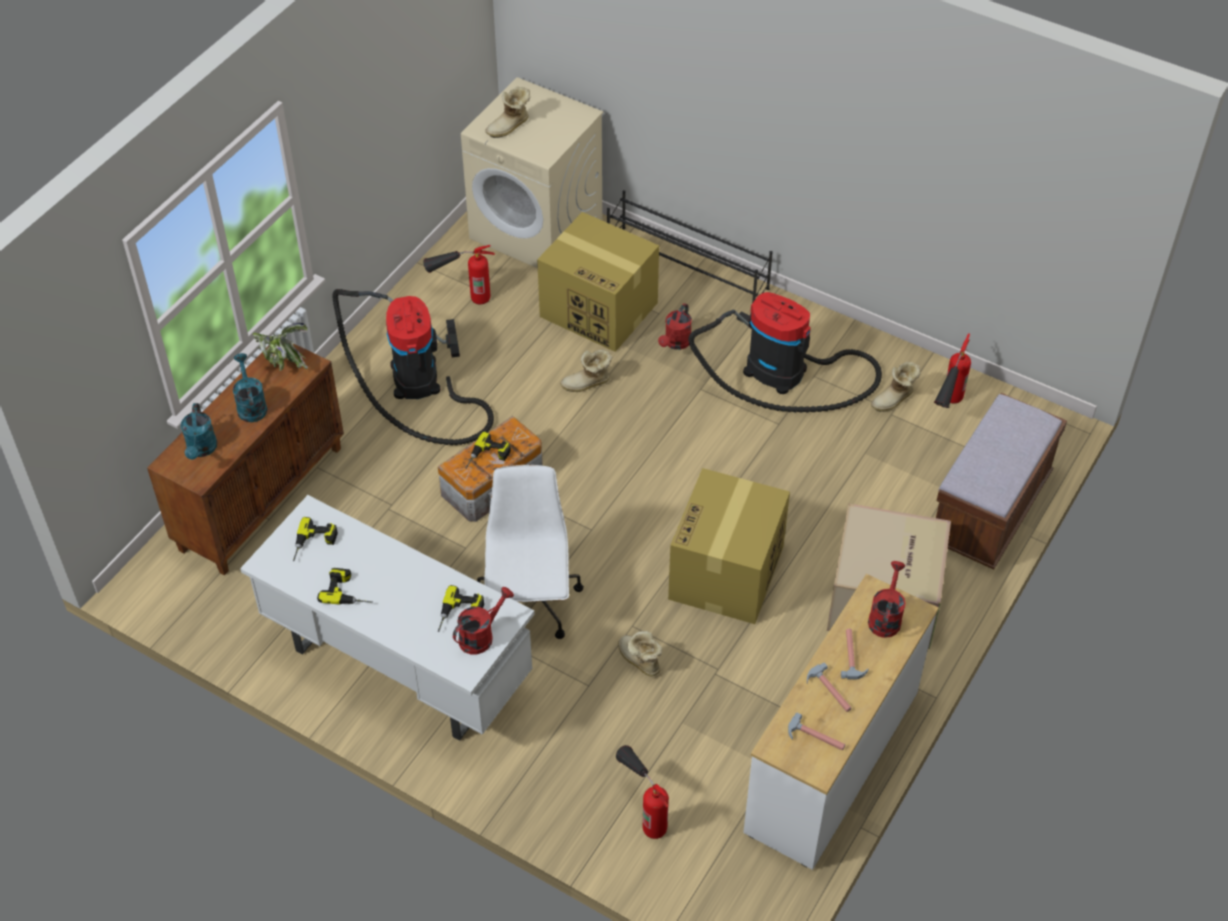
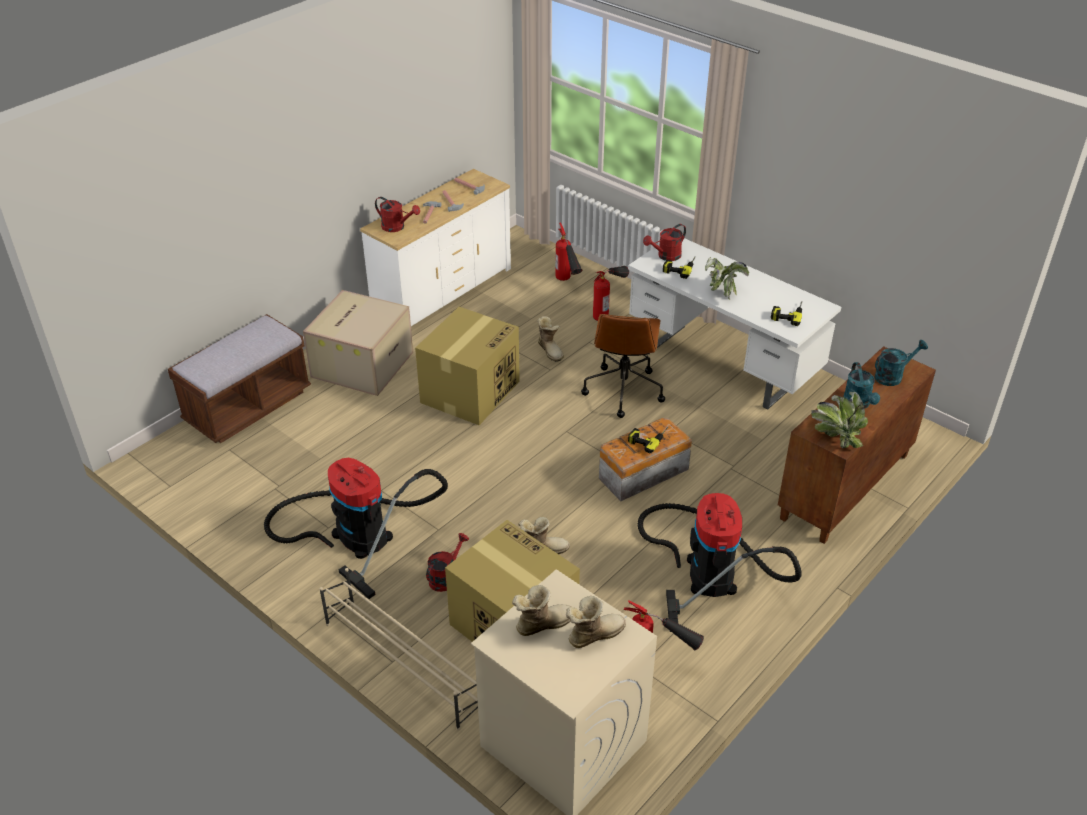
camera: 170 degrees left, 10 degrees down
(201, 450) = (892, 376): turquoise watering can -> turquoise watering can turned 60 degrees clockwise
(349, 591) = (758, 286): power drill -> none
(399, 575) = (722, 291): none -> potted plant
(529, 604) = (623, 389): white office chair -> brown office chair
(687, 267) = (402, 663): black shoe rack -> beige shoe rack
(885, 617) = (397, 227): red watering can -> red watering can turned 90 degrees counterclockwise
(894, 400) = (268, 497): boot -> boot (542, 623)
(946, 409) = (228, 483): fire extinguisher -> fire extinguisher (608, 309)

